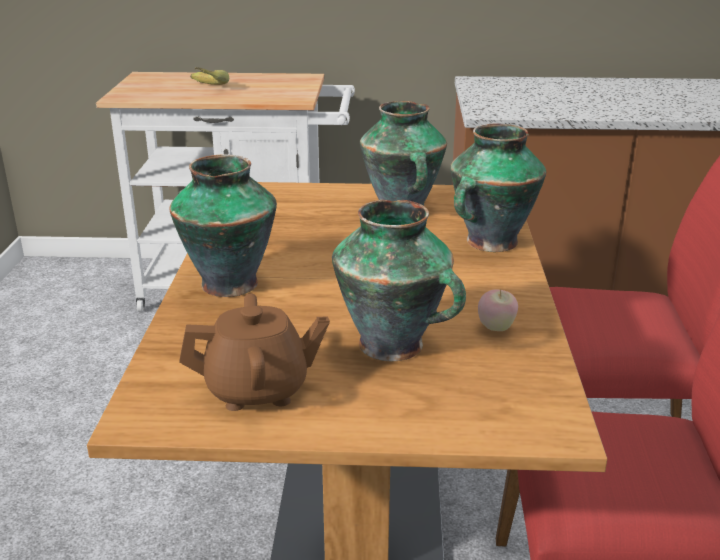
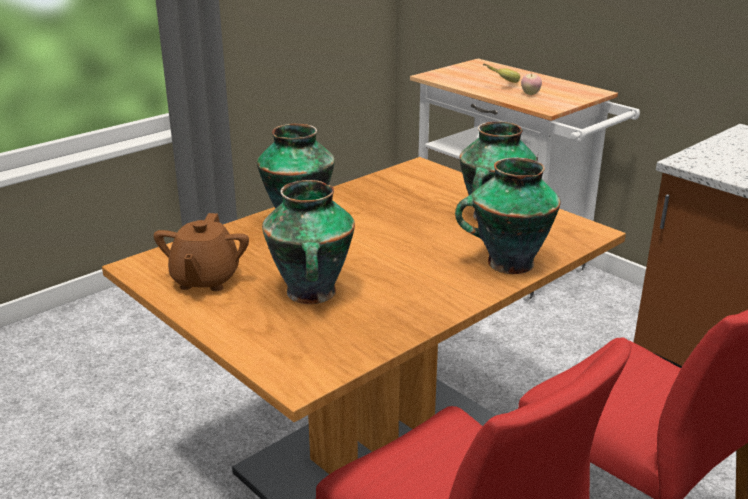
camera: 45 degrees right, 0 degrees up
(258, 390) = (205, 280): brown teapot -> brown teapot turned 60 degrees clockwise
(496, 328) = (390, 314): apple -> apple (530, 94)

